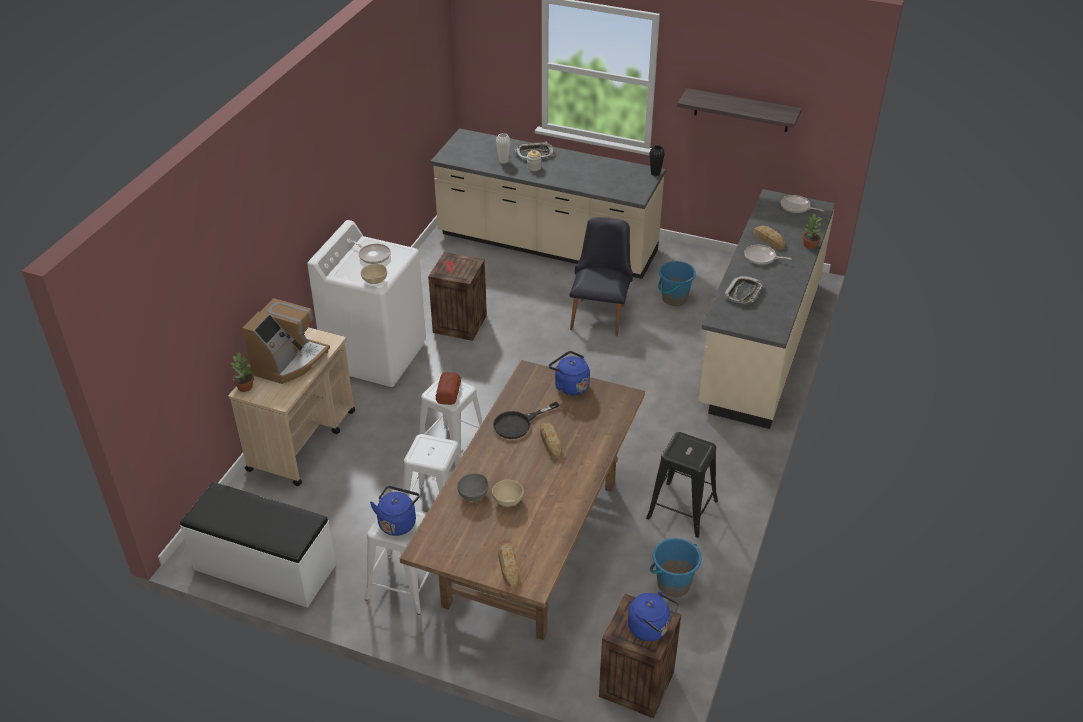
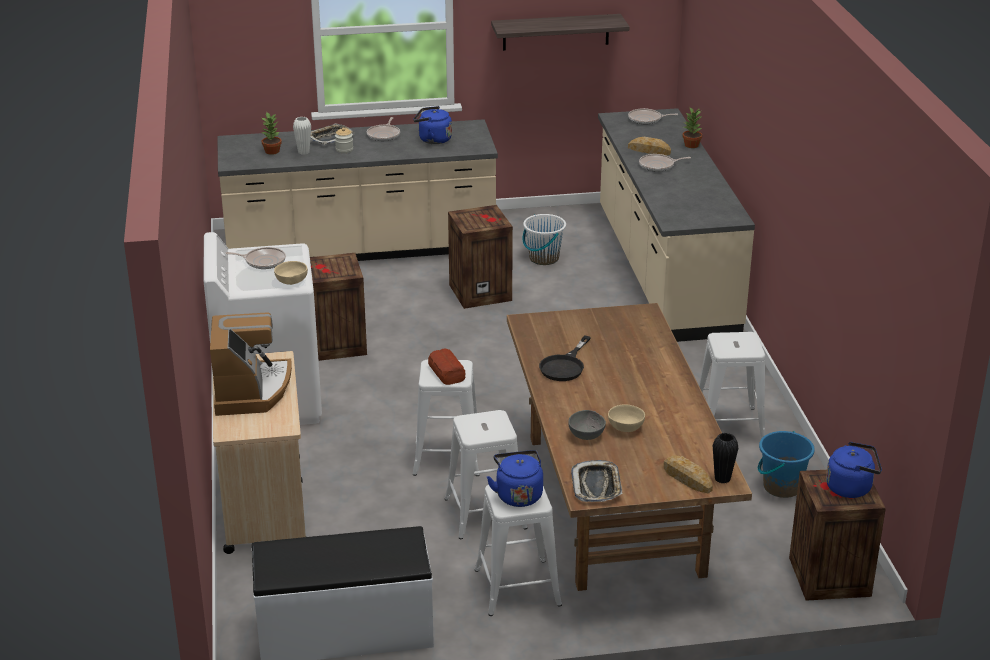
camera: 30 degrees left, 10 degrees down
(245, 387) = (226, 428): potted plant -> potted plant (272, 151)
(550, 442) = (613, 369): bread -> none
(569, 386) = (581, 320): blue kettle -> blue kettle (432, 140)
(575, 162) = (384, 135): none -> frying pan
(600, 313) = (481, 292): black chair -> crate
(655, 173) = (479, 125): black vase -> black vase (722, 479)
(674, 298) = (543, 258): blue bucket -> white bucket
(682, 509) = (728, 426): black stool -> white stool
(743, 293) = (673, 196): tray -> tray (597, 486)

